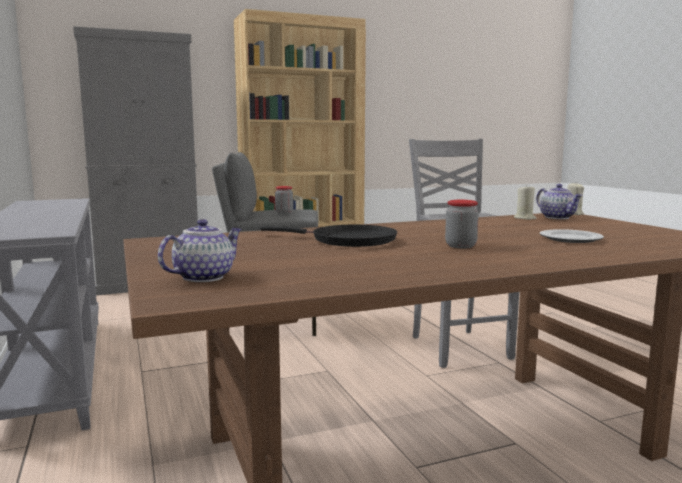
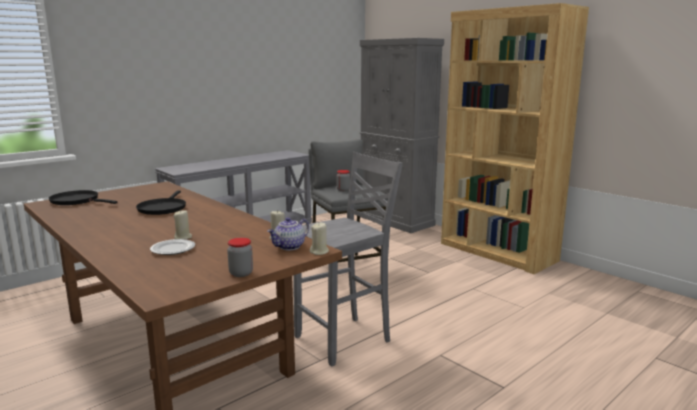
camera: 70 degrees right, 5 degrees up
(203, 277) = (77, 201): teapot -> black frying pan
(460, 246) = (145, 227): jar -> jar (241, 273)
(517, 236) = (183, 237): none -> beige candle

